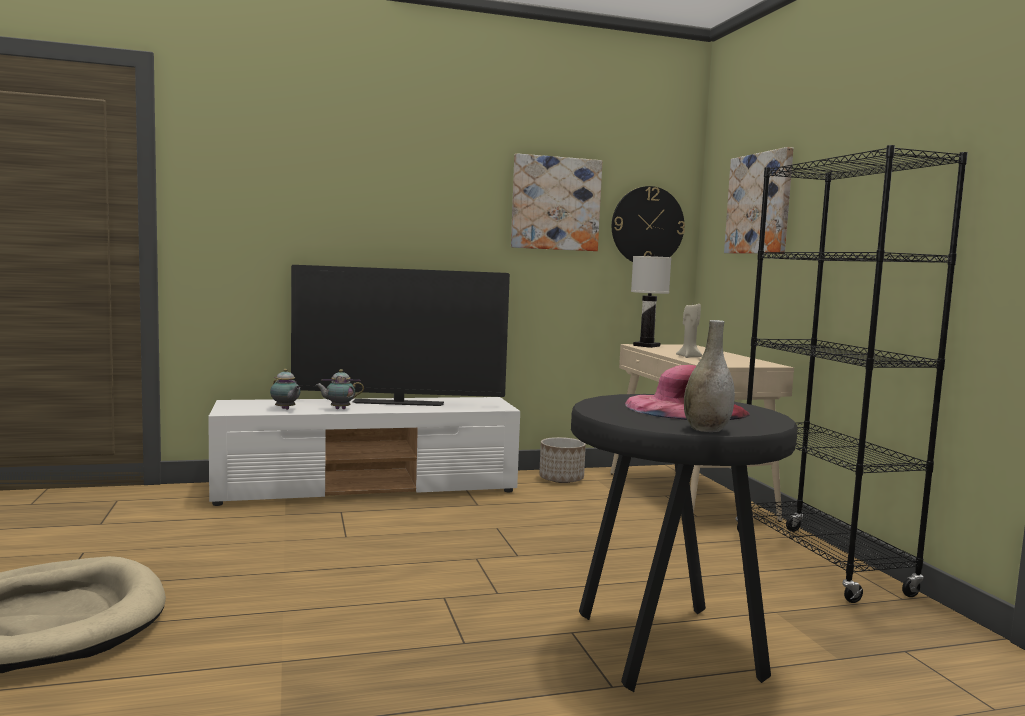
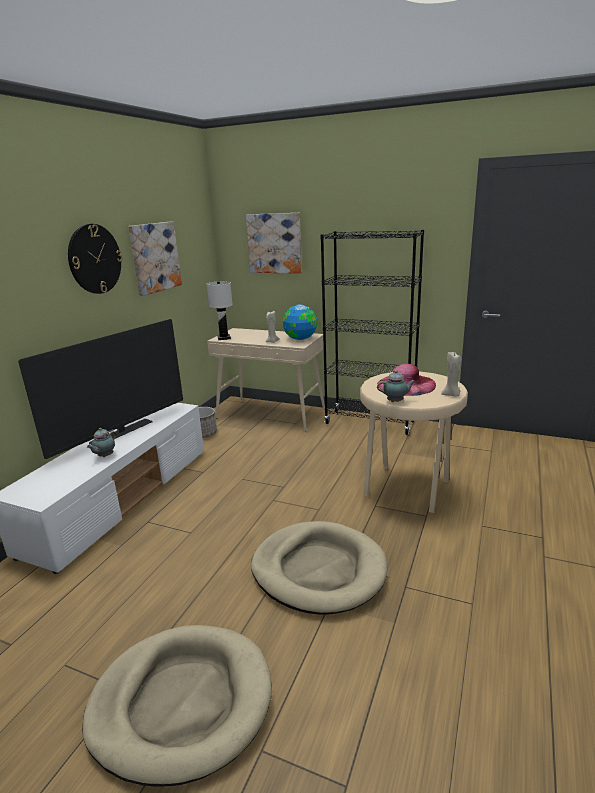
camera: 50 degrees left, 15 degrees up
(285, 409) = (73, 475): teapot -> teapot (396, 401)
(351, 632) = (318, 570): none -> beige dog bed
(647, 226) = (197, 260): wall clock -> wall clock (94, 259)
(666, 649) = (408, 490): black stool -> beige stool
(706, 429) = (451, 395): grey vase -> beige candle
(736, 362) = (300, 339): none -> globe

